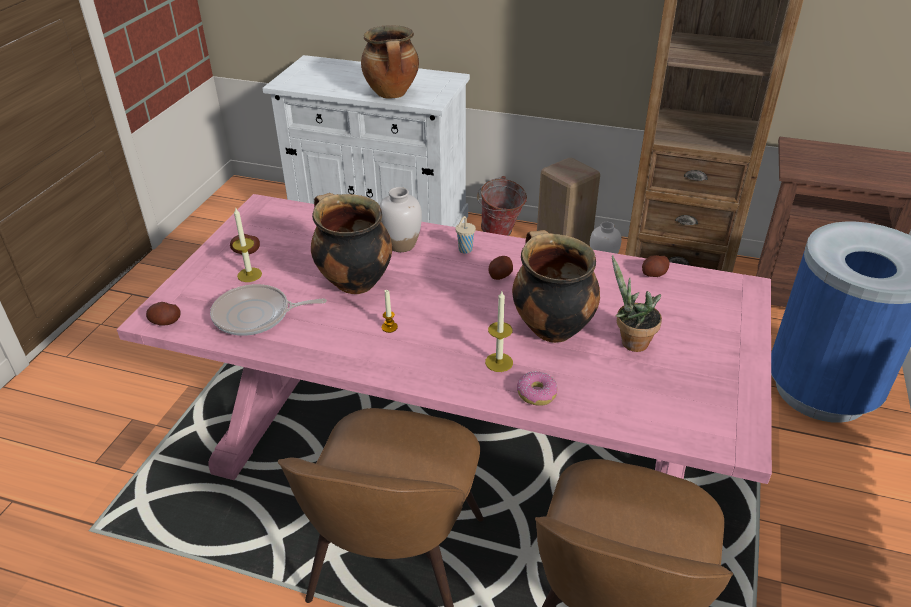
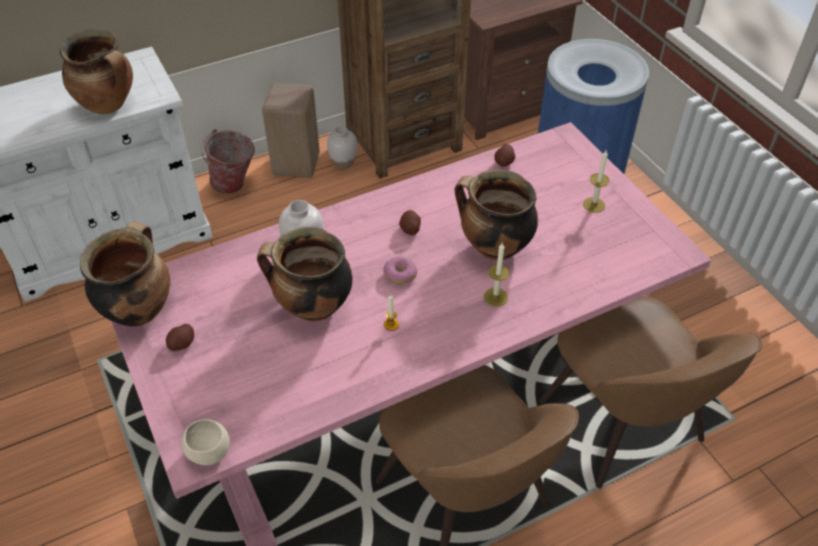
camera: 45 degrees left, 10 degrees up
(165, 322) = (209, 452): potato -> beige bowl
(249, 275) = (217, 361): candle -> candle (594, 205)
(253, 218) = (138, 309): none -> cooking pot
(256, 316) = (278, 390): frying pan -> none
(464, 250) = (358, 224): beige cup -> none
(536, 394) = (544, 302): donut -> donut (400, 274)
(630, 342) = (550, 224): potted plant -> none

